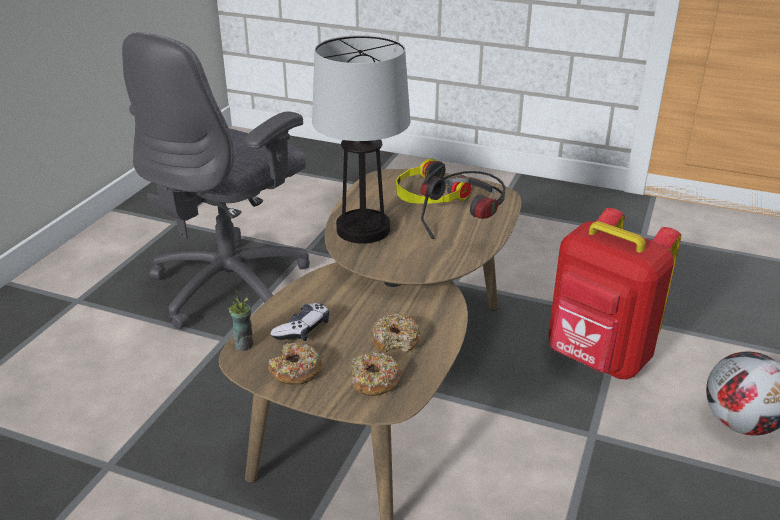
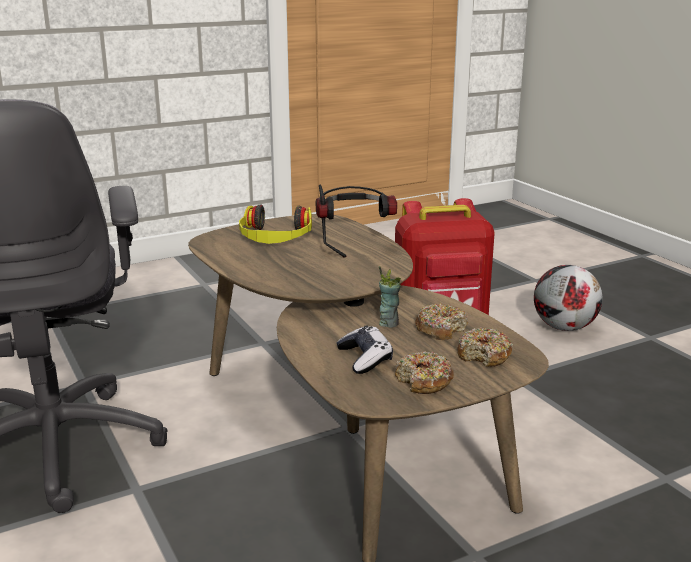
camera: 50 degrees left, 10 degrees down
(244, 344) = (346, 391): cup -> cup (388, 323)
(363, 230) = (282, 273): table lamp -> none

